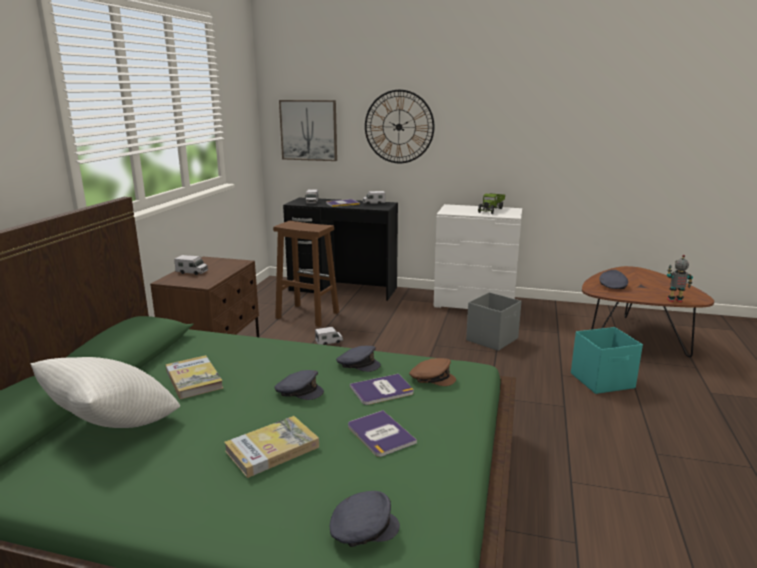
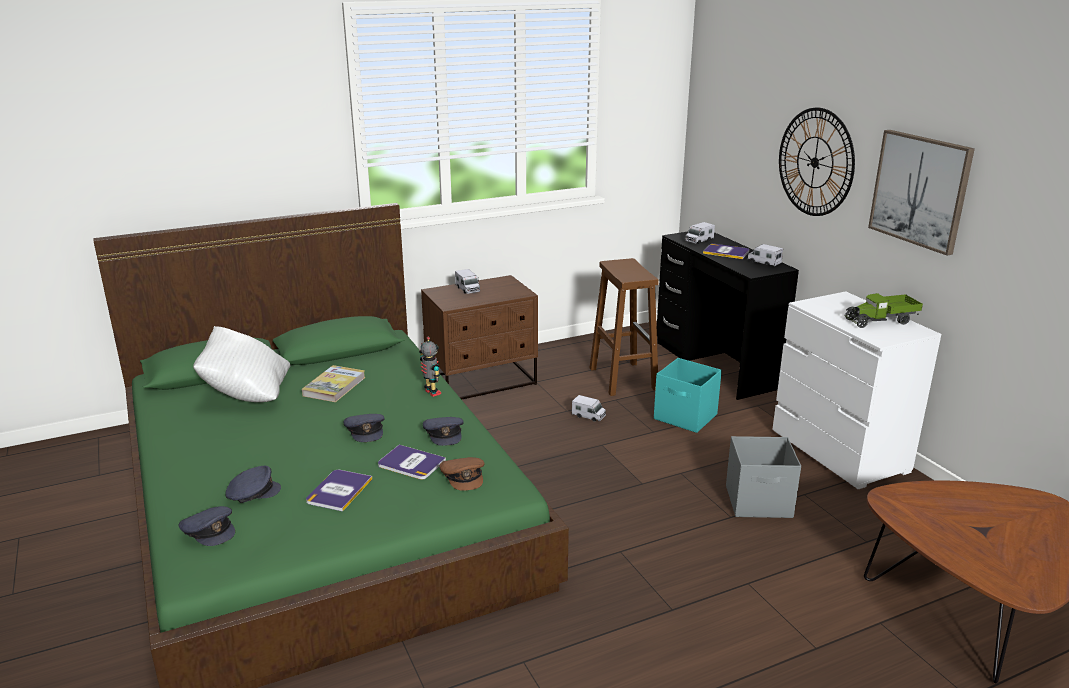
camera: 50 degrees right, 5 degrees up
(272, 449) = (271, 458): book -> none
(309, 130) = (727, 143): picture -> picture (920, 190)
(603, 381) = (782, 620): turquoise storage box -> turquoise storage box (686, 417)
(612, 286) = (931, 506): grey cap -> grey cap (252, 492)
(675, 301) = (971, 572): toy robot -> toy robot (431, 393)

